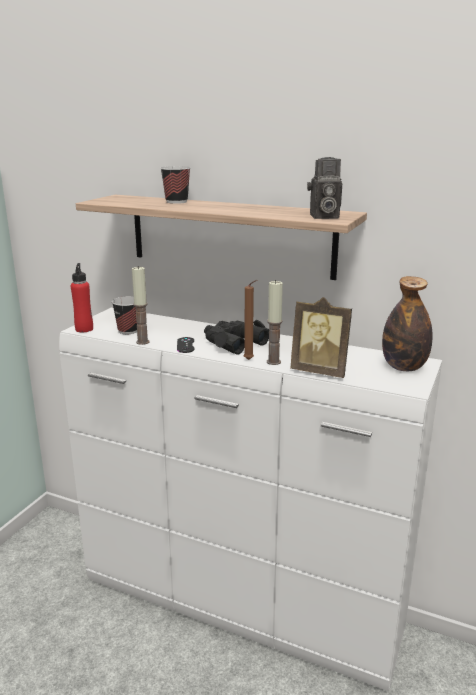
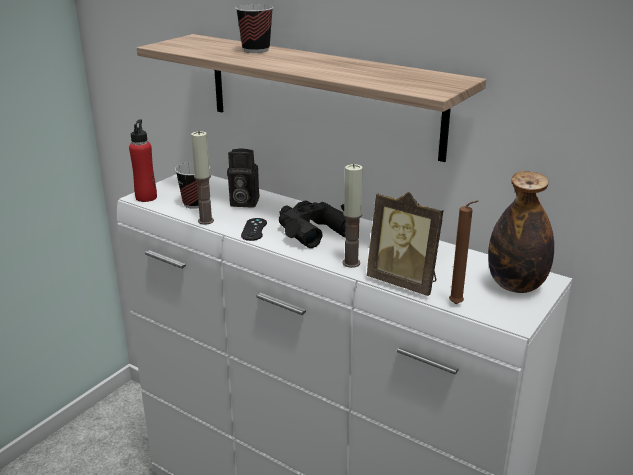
camera: 10 degrees right, 5 degrees up
(250, 360) = (323, 258): brown candle -> brown candle (457, 305)
(323, 216) = (421, 84): camera -> camera (242, 202)

